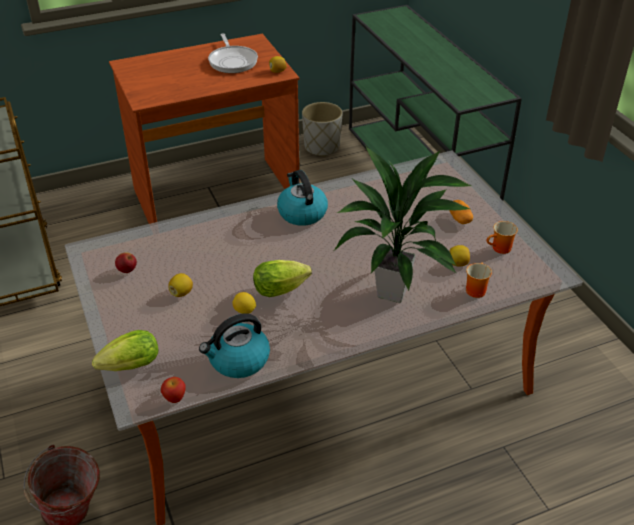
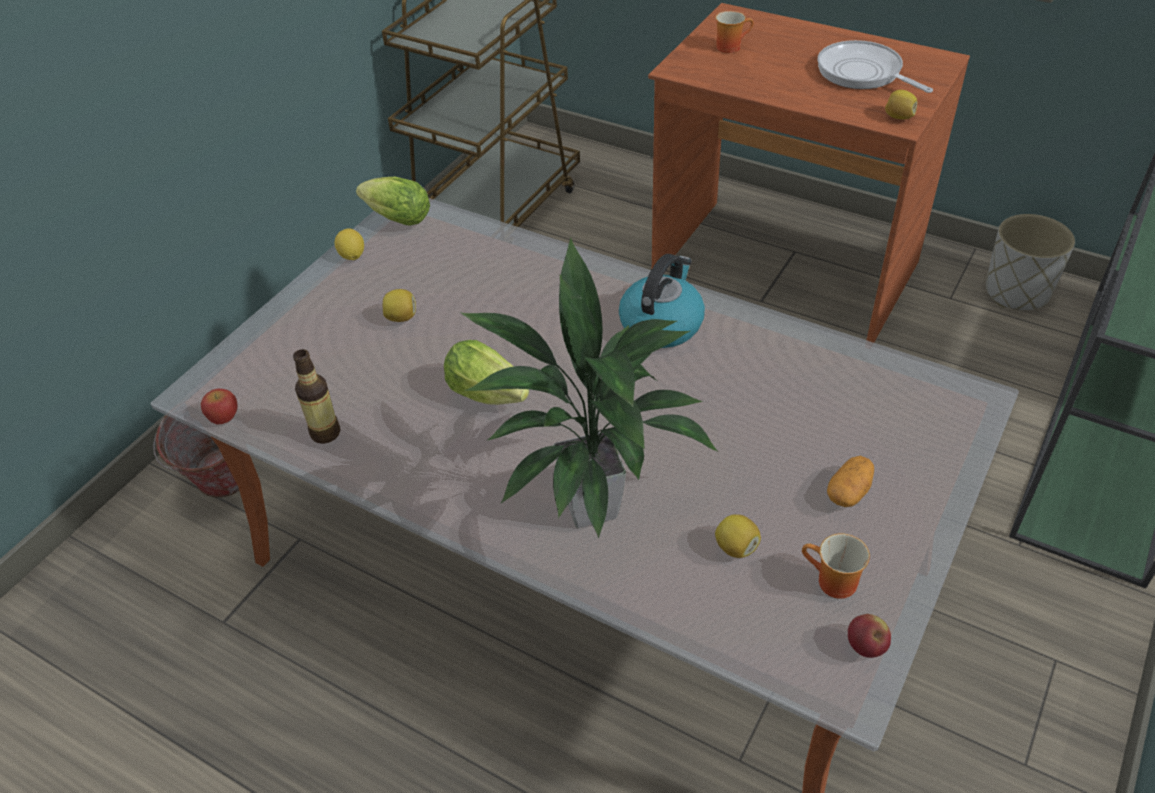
camera: 55 degrees right, 5 degrees up
(127, 270) = (399, 255): apple -> apple (865, 647)
(127, 367) = (244, 353): lettuce -> lettuce (394, 218)
(233, 61) = (863, 73): frying pan -> frying pan turned 105 degrees clockwise
(238, 360) = (325, 433): kettle -> bottle
(244, 311) = (417, 387): lemon -> lemon (352, 256)
(474, 289) = (696, 600): mug -> mug (730, 46)

